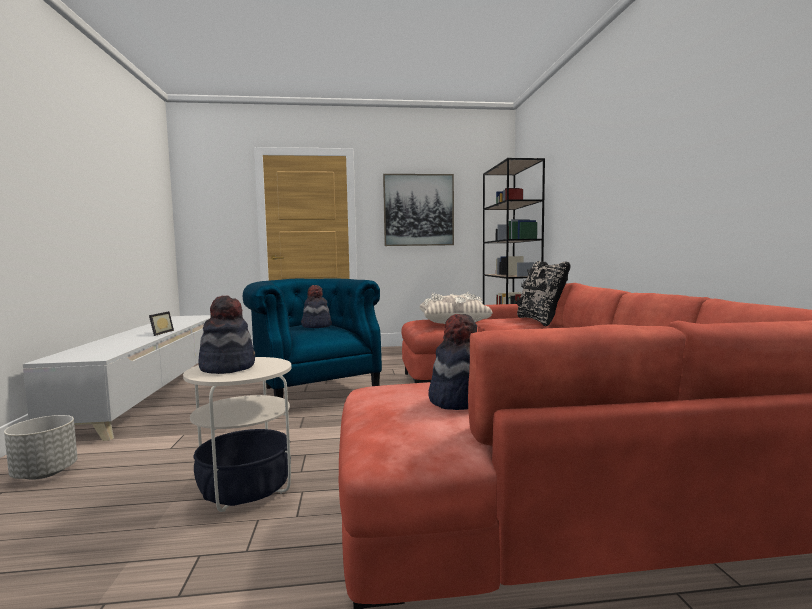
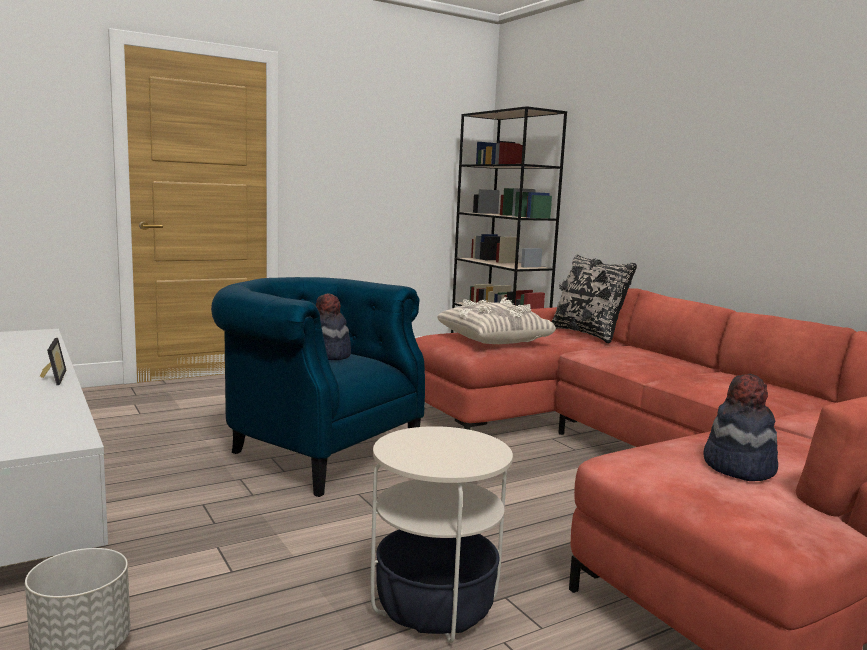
camera: 25 degrees left, 5 degrees up
(228, 367) = (428, 450): hat -> none
(418, 210) = (370, 159): picture -> none

